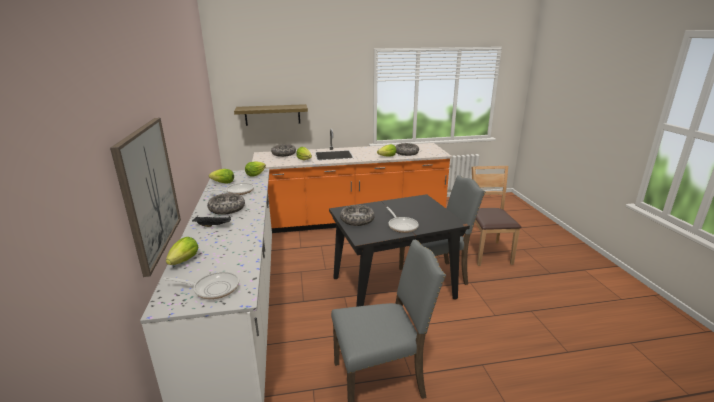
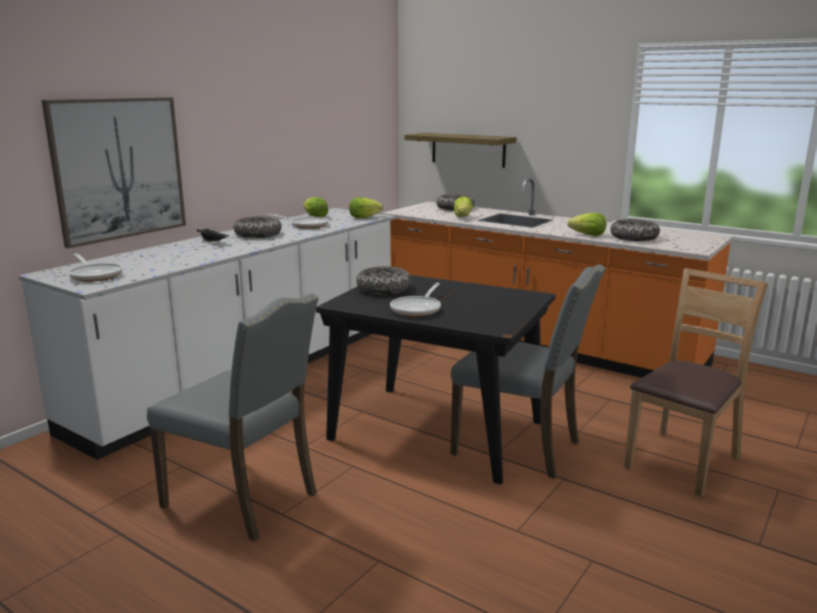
camera: 45 degrees right, 5 degrees down
(184, 261) = (130, 255): lettuce -> none

